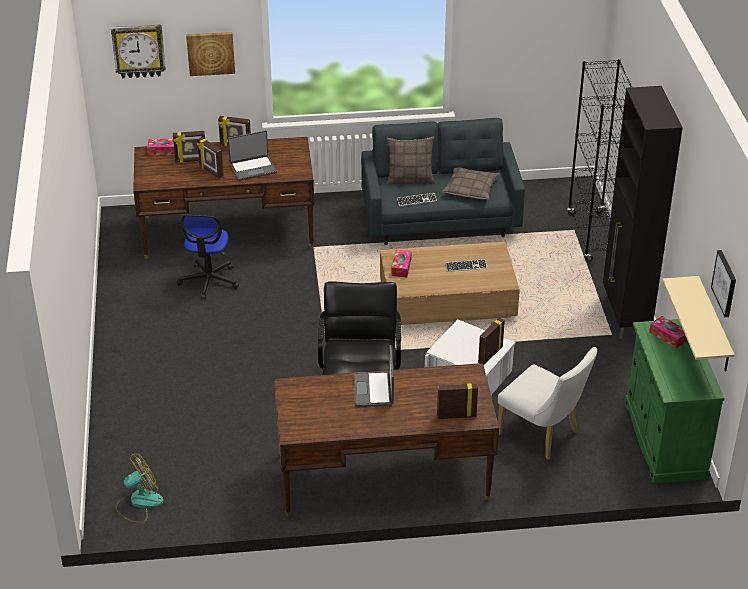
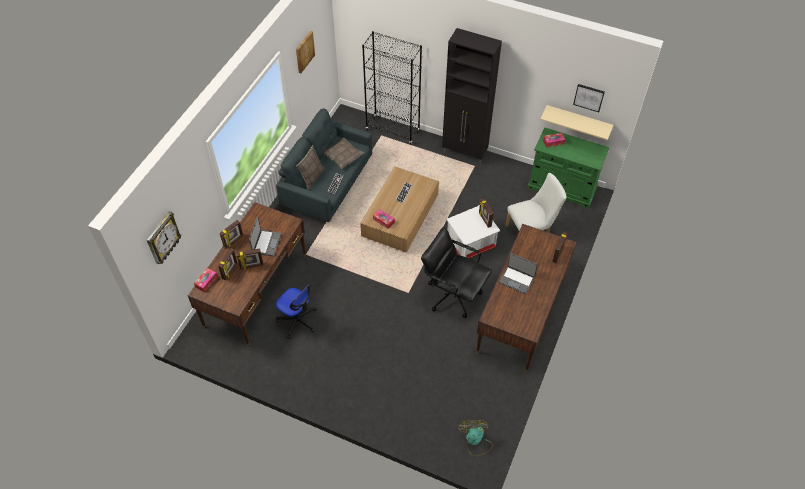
camera: 60 degrees left, 15 degrees up
(210, 53) = (194, 202): picture -> picture (304, 51)

